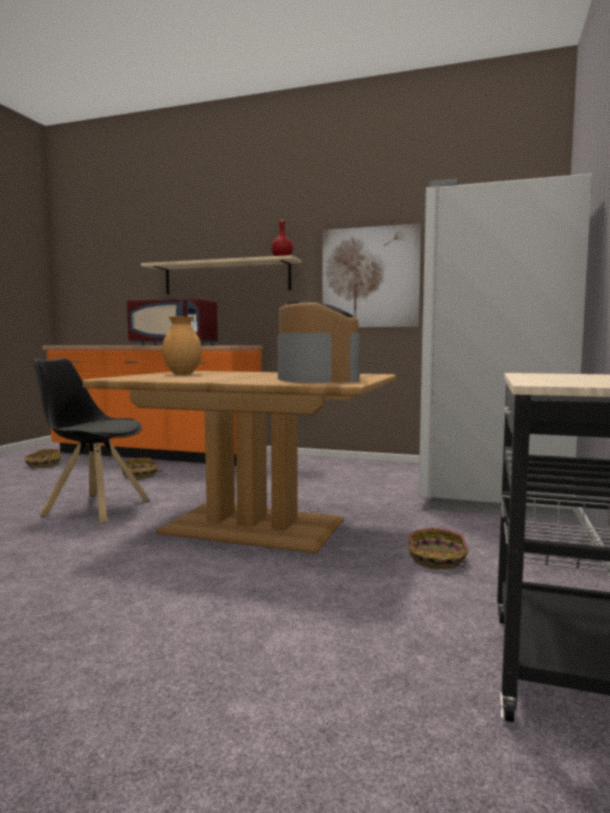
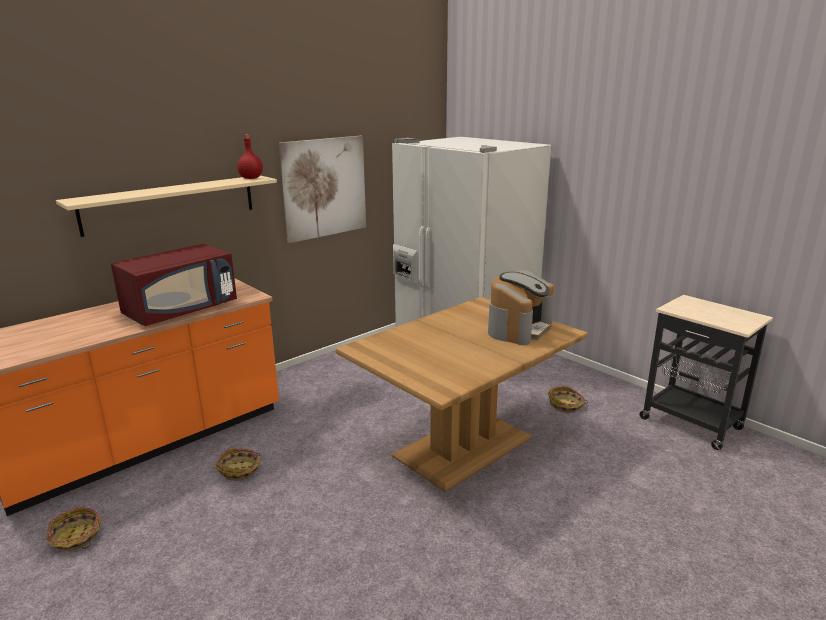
camera: 60 degrees left, 15 degrees up
(94, 507) = (337, 515): black chair -> none
(183, 374) = (411, 357): brown vase -> none
(316, 379) = (519, 328): coffee machine -> coffee machine turned 105 degrees clockwise

